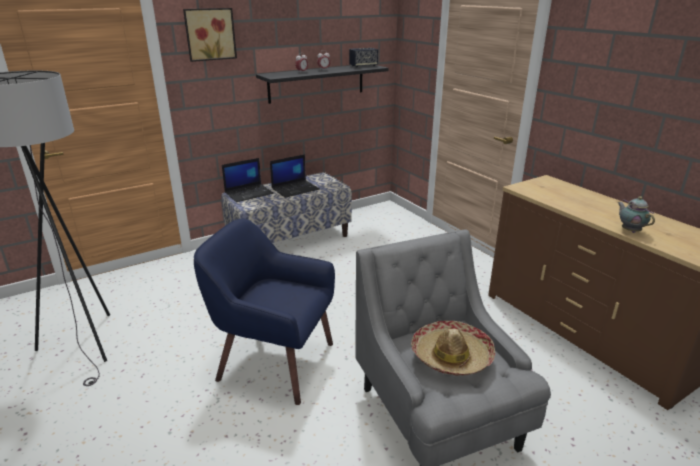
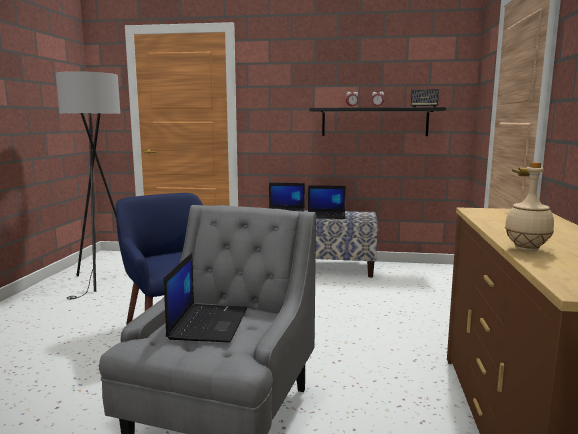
camera: 40 degrees right, 15 degrees down
(210, 34) = (275, 72): picture -> none
(451, 356) = (208, 323): hat -> laptop
(629, 230) = (527, 249): teapot -> beige bottle

